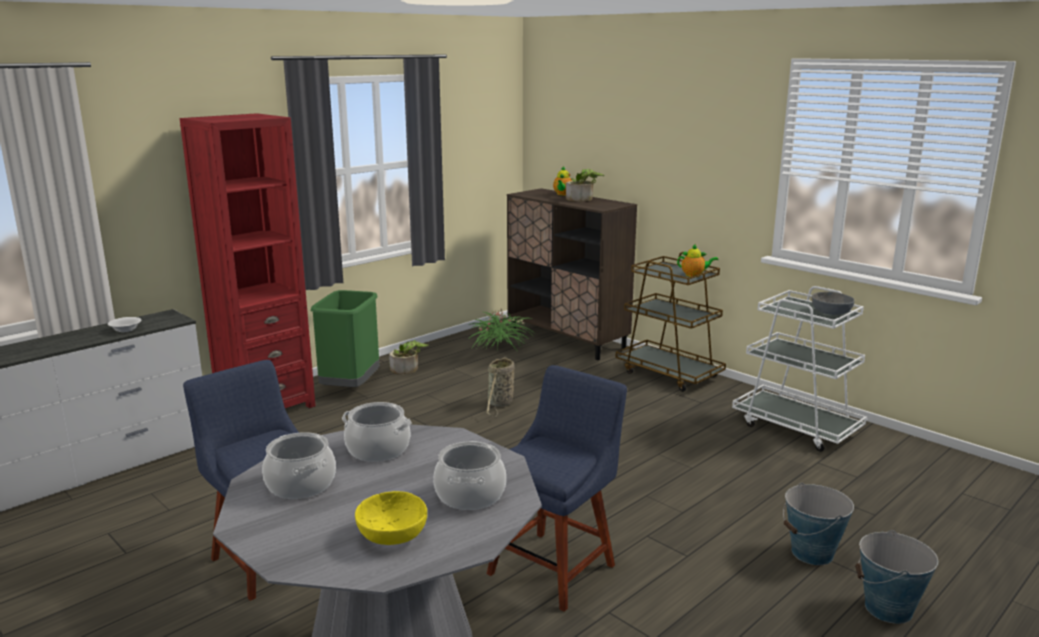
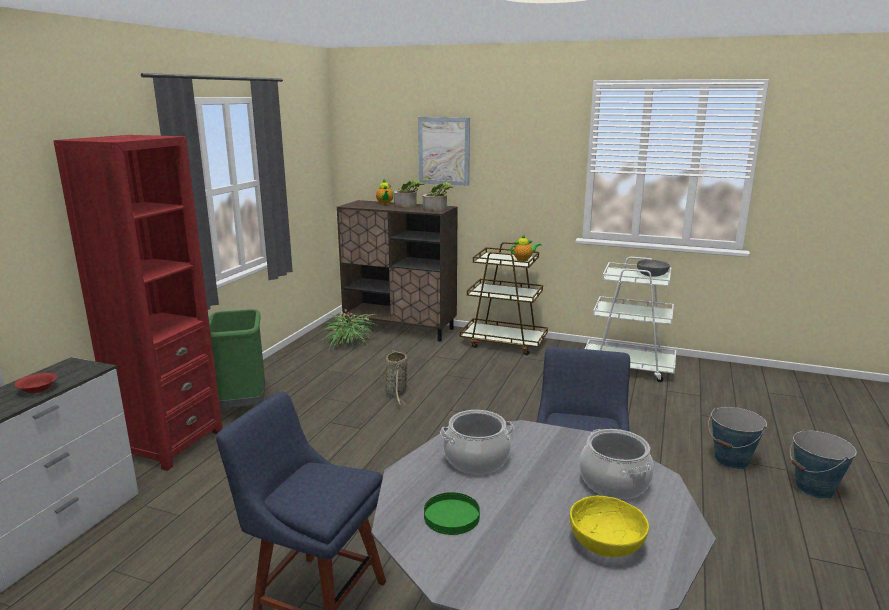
camera: 25 degrees left, 0 degrees up
(125, 329) = (37, 389): white bowl -> red bowl
(301, 484) = (452, 516): cooking pot -> green plate
(408, 369) = (284, 378): potted plant -> potted plant (438, 209)
(628, 138) = (444, 151): none -> picture

